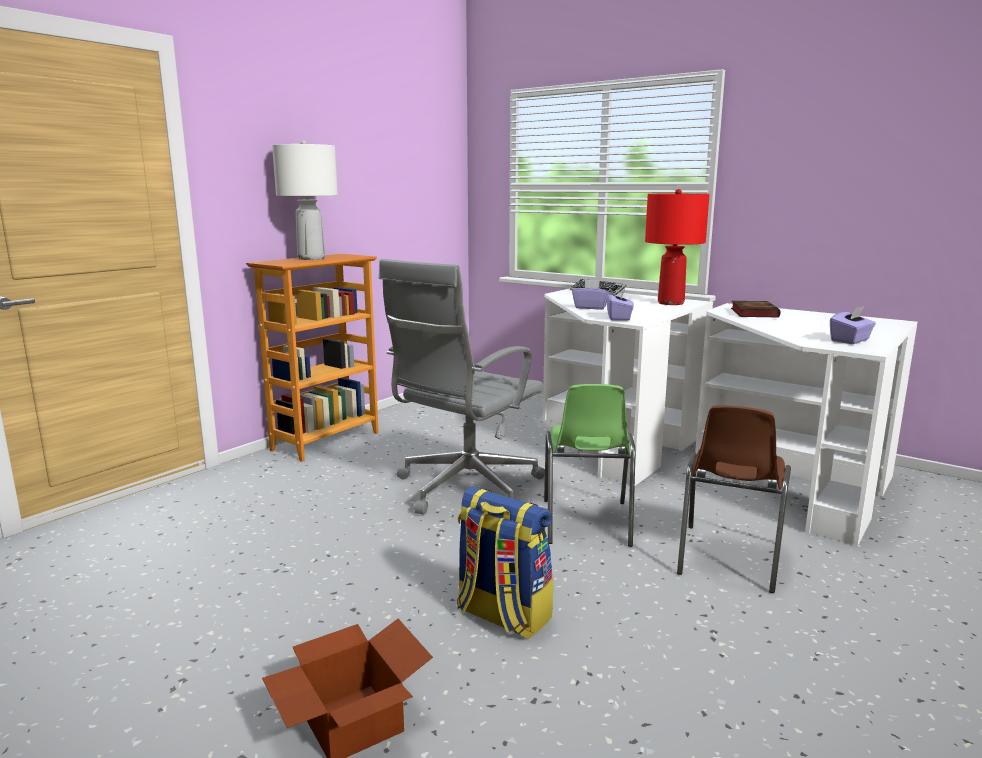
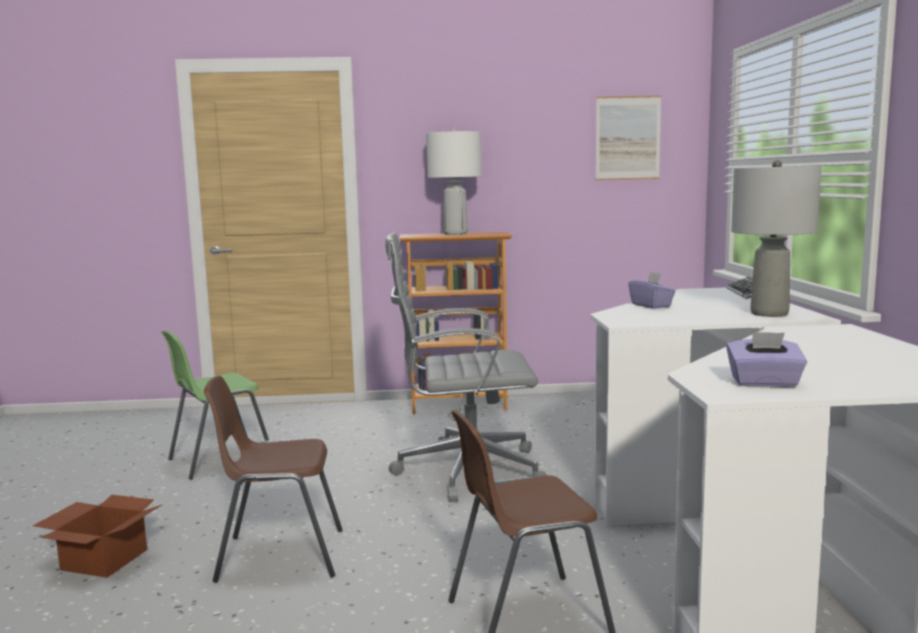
camera: 50 degrees right, 5 degrees down
(421, 160) = (627, 138): none -> picture
(502, 615) = (279, 555): backpack -> brown chair
(586, 523) = (485, 532): green chair -> green chair (219, 459)
(619, 318) = (625, 318): purple tissue box -> none
(671, 303) = (769, 314): red table lamp -> grey table lamp
(753, 313) = (817, 337): book -> none

